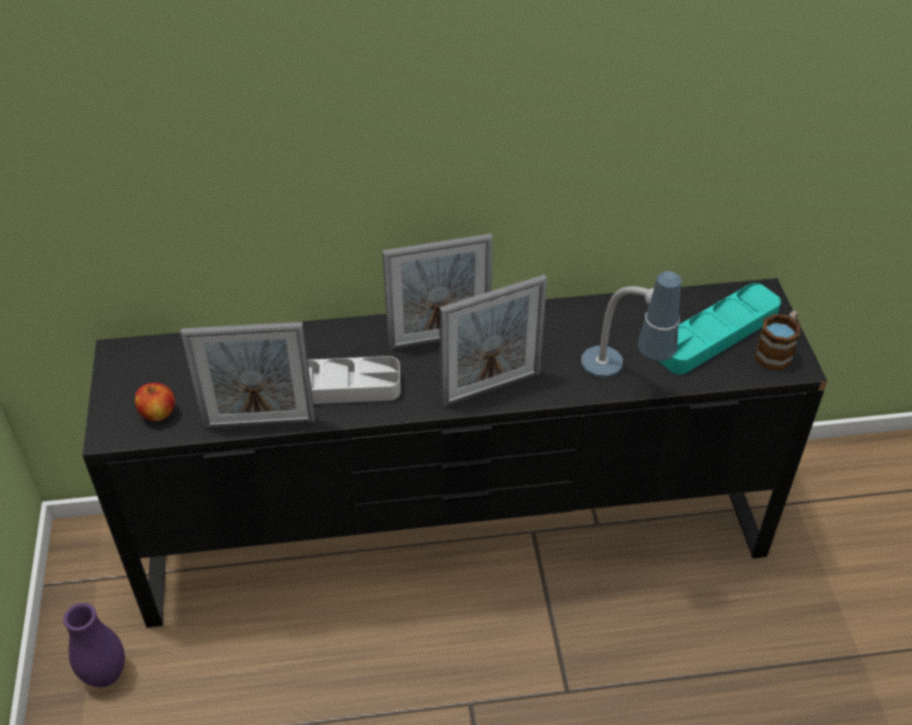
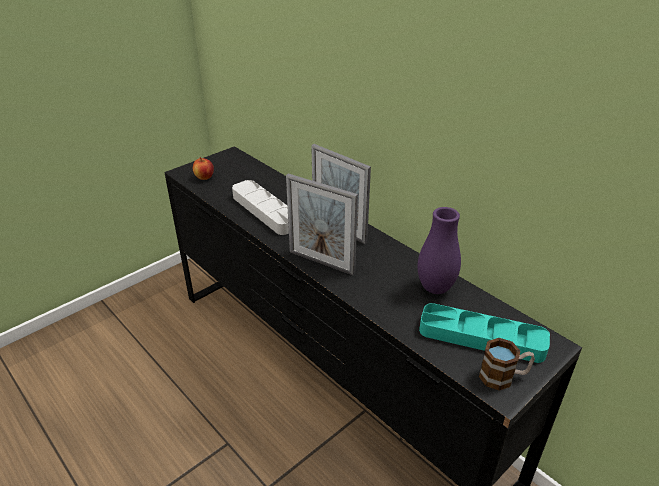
camera: 55 degrees right, 10 degrees down
(105, 674) = (156, 300): purple vase -> purple vase (435, 288)
(259, 423) = (223, 204): picture frame -> none
(623, 379) = (387, 310): table lamp -> none

